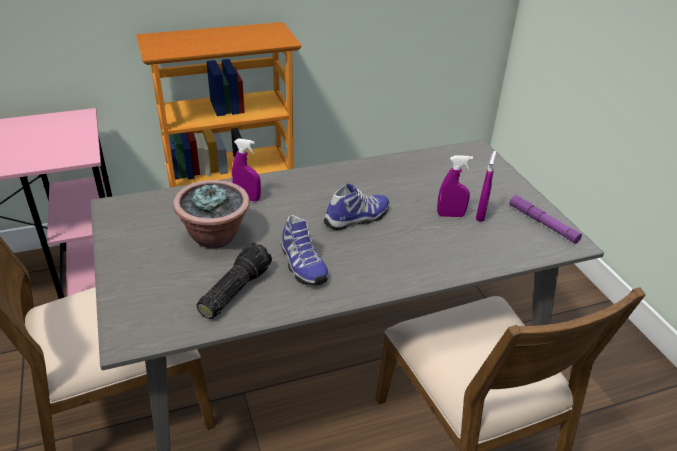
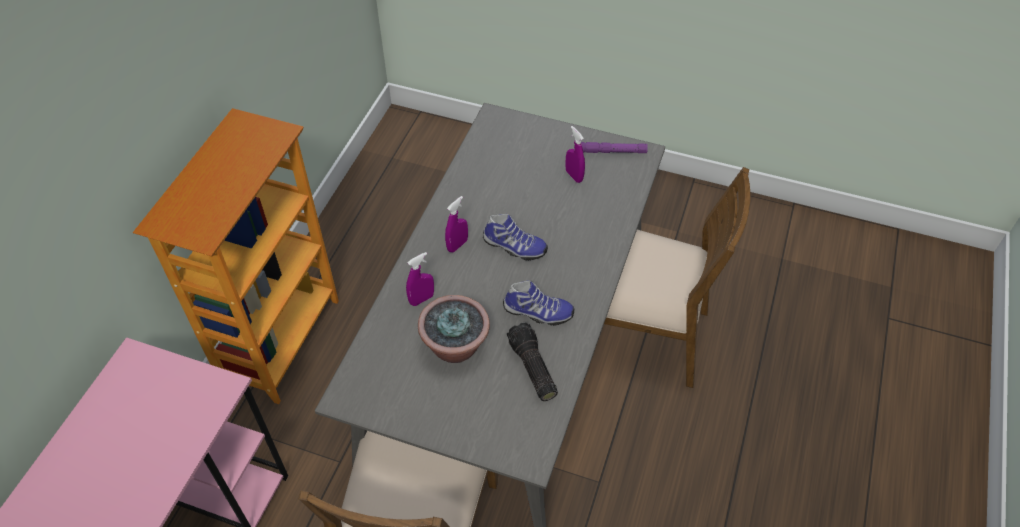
camera: 50 degrees left, 15 degrees up
(357, 219) = (514, 247): shoe -> shoe turned 105 degrees clockwise
(450, 215) = (558, 192): purple spray bottle -> purple spray bottle (457, 245)

